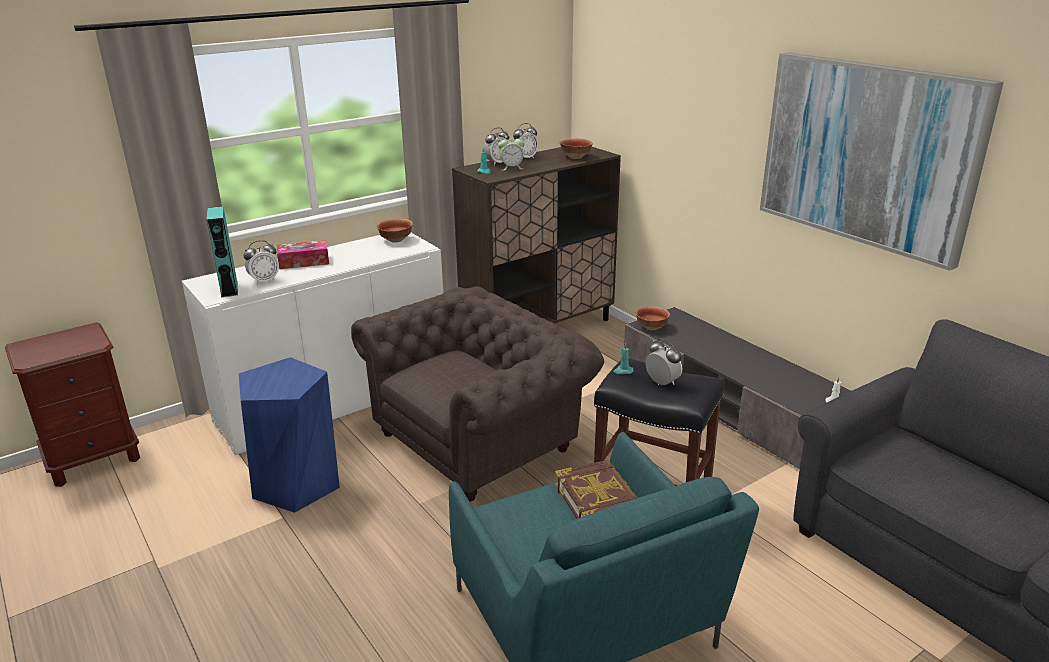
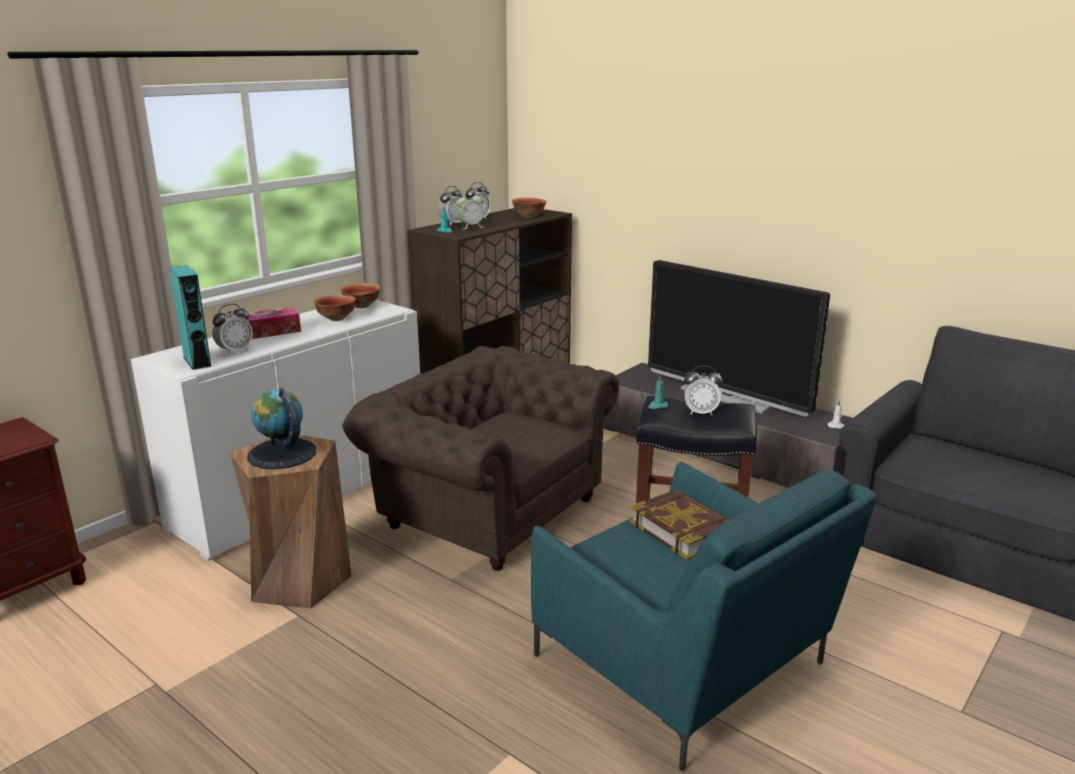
camera: 15 degrees left, 5 degrees down
(277, 380) = (281, 454): none -> globe
(297, 484) = (299, 580): blue stool -> brown stool
(480, 439) = (486, 510): brown armchair -> brown armchair turned 90 degrees counterclockwise
(651, 327) = (630, 381): bowl -> bowl (335, 318)
(662, 383) = (700, 412): alarm clock -> alarm clock turned 150 degrees clockwise
(739, 355) = (727, 397): none -> television
(868, 154) = (847, 181): picture -> none

